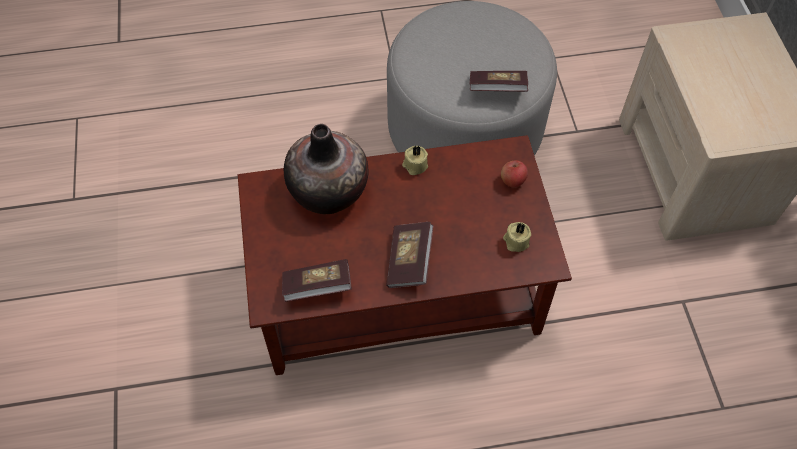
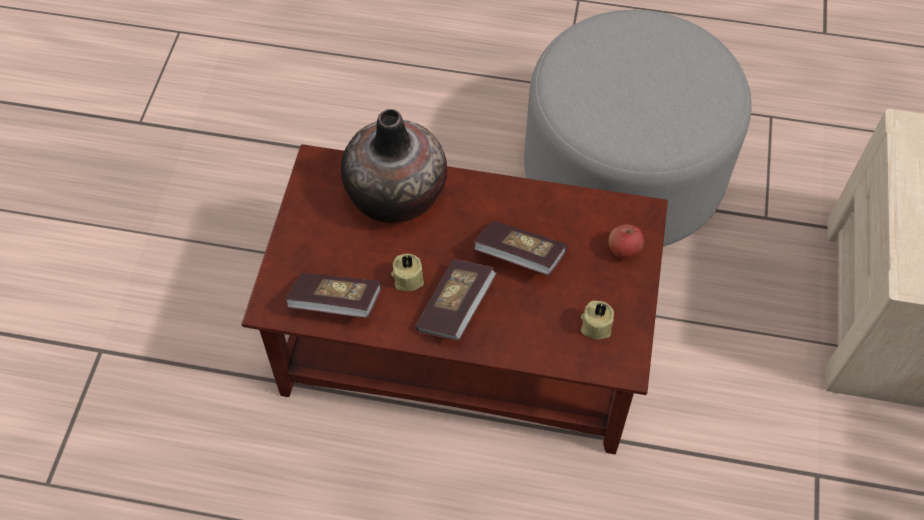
camera: 20 degrees right, 0 degrees up
(414, 165) = (511, 195): beige candle -> beige candle (407, 278)
(497, 89) = (655, 132): book -> book (519, 256)

